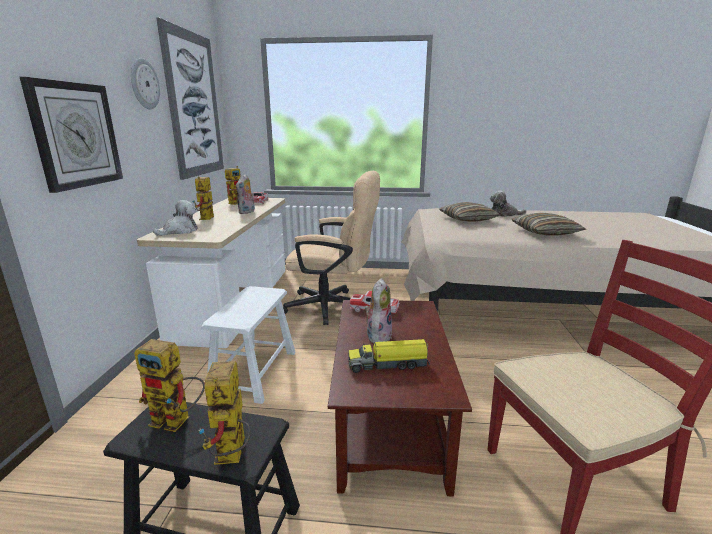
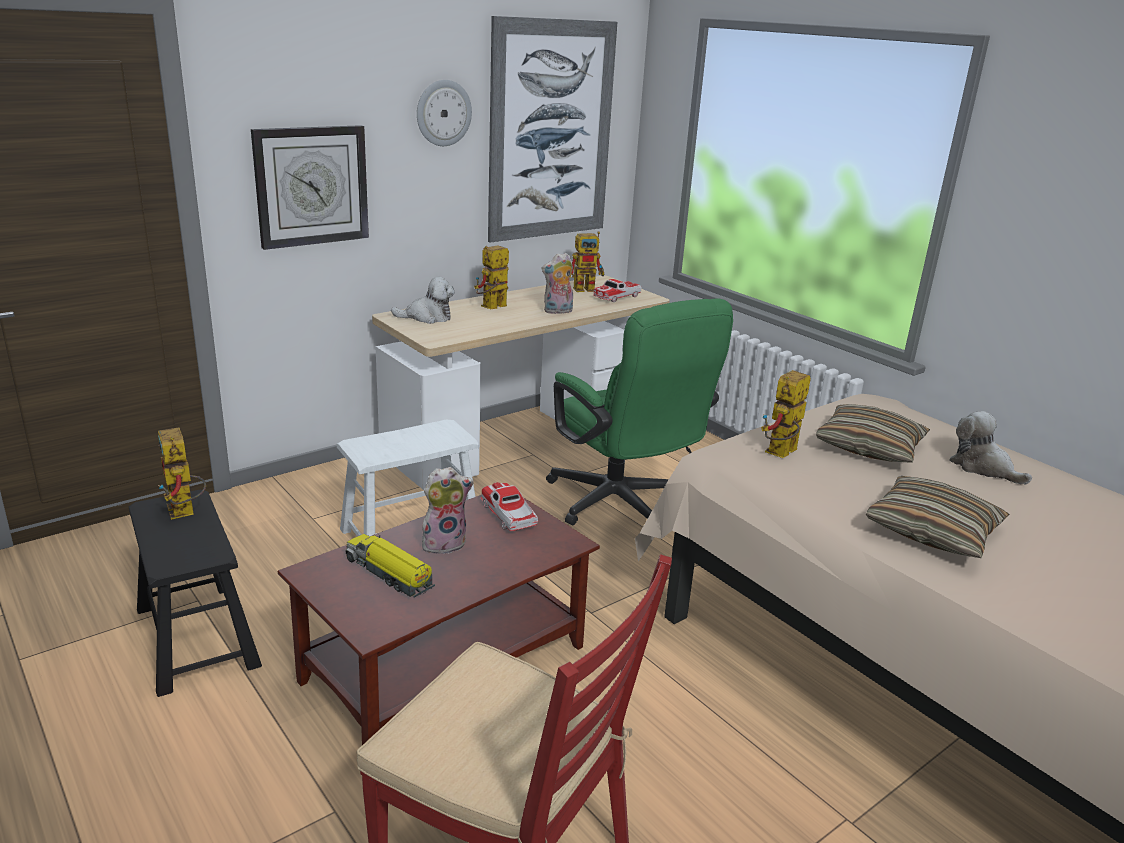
camera: 45 degrees right, 5 degrees up
(232, 457) = (166, 558): toy robot -> toy robot (780, 454)
(333, 307) = (622, 506): beige office chair -> green office chair

